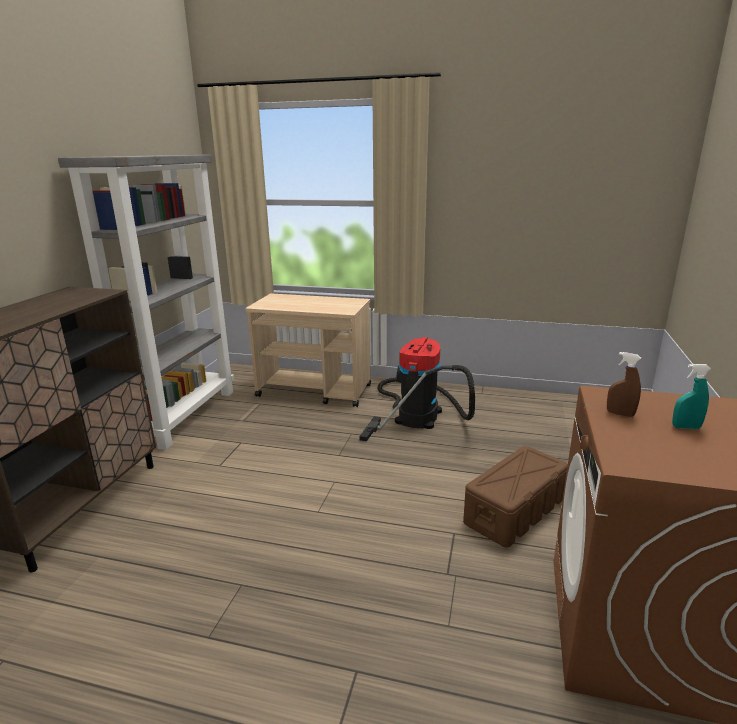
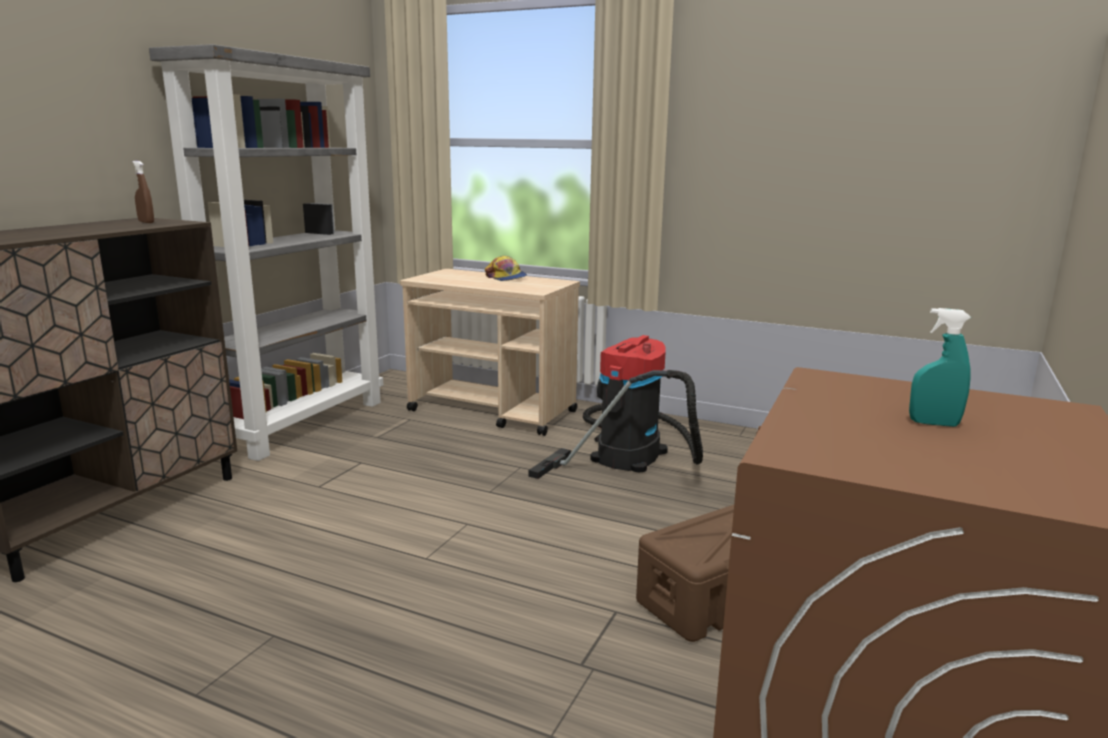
camera: 10 degrees right, 5 degrees down
(318, 299) = (506, 277): none -> cap
(620, 414) = (831, 400): brown spray bottle -> brown spray bottle (146, 222)

